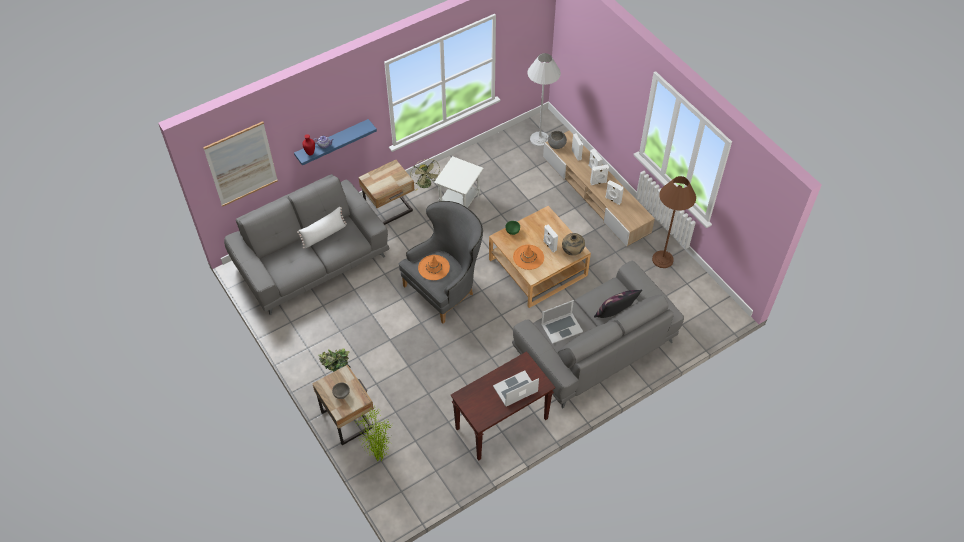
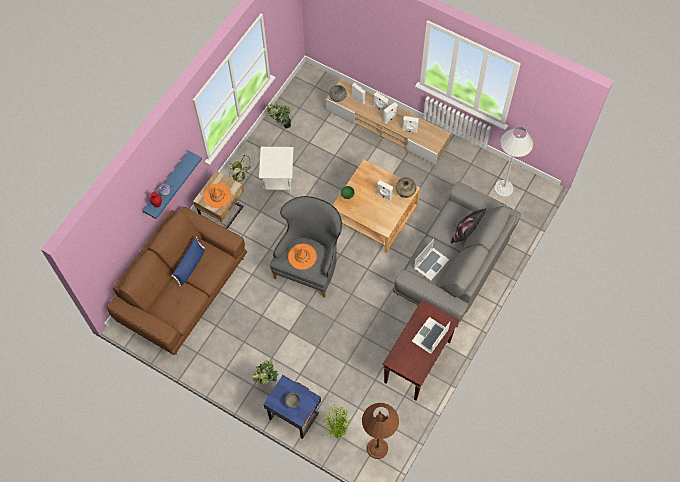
camera: 25 degrees left, 10 degrees up
(241, 164) = (108, 243): picture -> none
(311, 260) = (182, 289): grey sofa -> brown sofa
(324, 235) = (190, 266): white pillow -> blue pillow
(348, 419) = (294, 414): beige nightstand -> blue nightstand
(490, 157) = (281, 128): none -> potted plant
(528, 257) = (372, 213): orange hat -> orange hat (217, 195)
(539, 139) = (314, 94): white floor lamp -> white floor lamp (503, 188)
(662, 259) = (469, 164): brown floor lamp -> brown floor lamp (377, 448)

